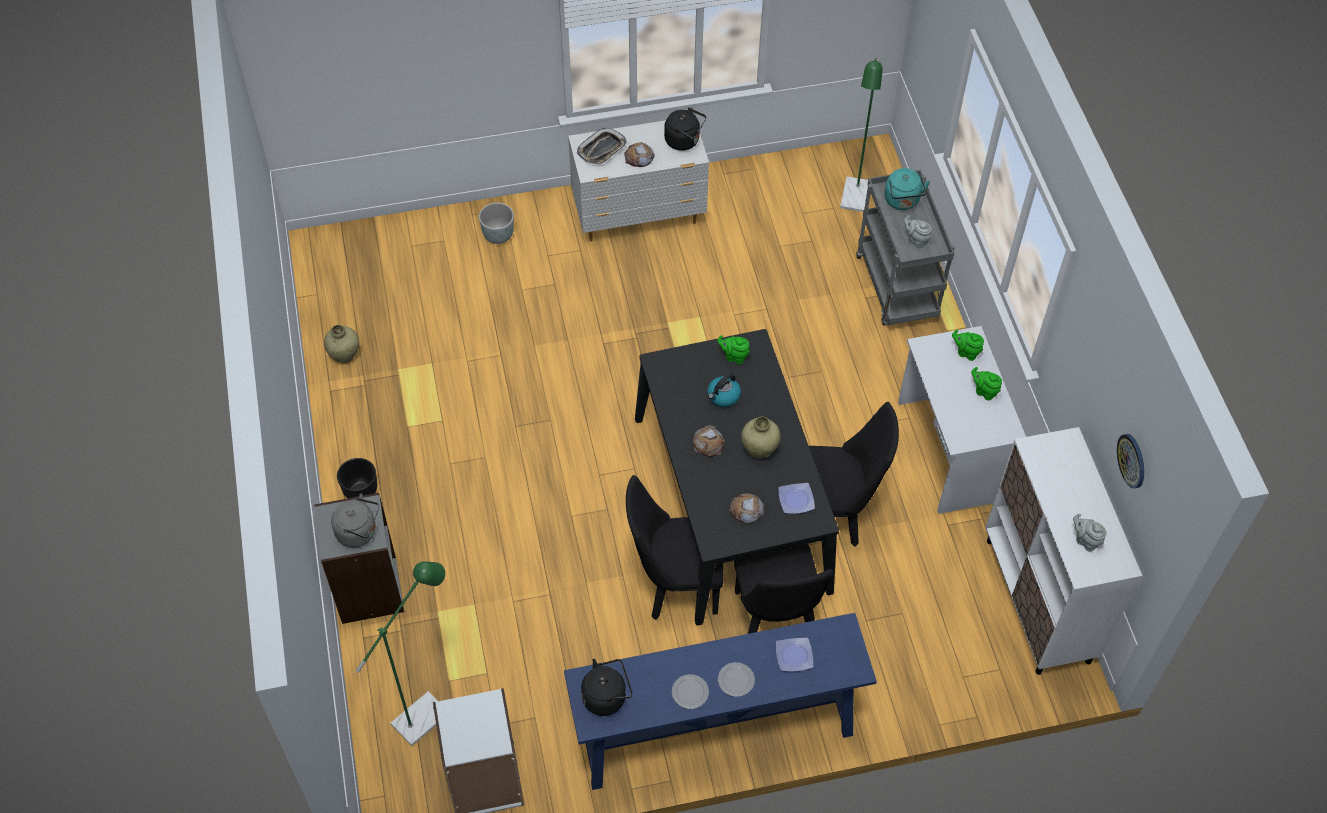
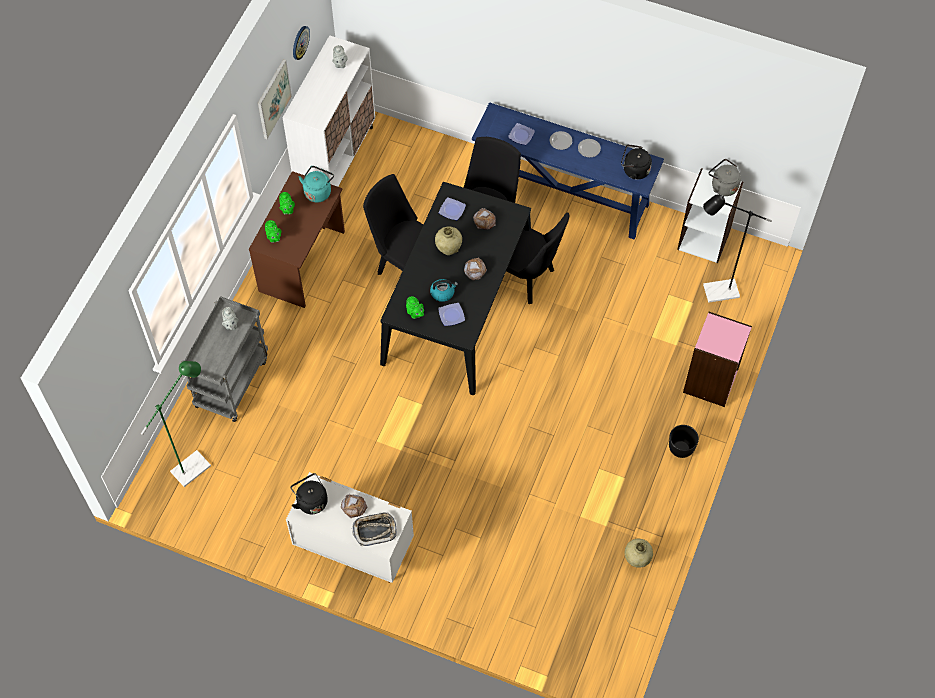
camera: 145 degrees left, 5 degrees up
(359, 532) = (719, 330): grey kettle -> grey kettle (722, 186)
(368, 590) = (711, 381): grey bookcase -> pink bookcase
(428, 712) = (714, 292): green floor lamp -> black floor lamp
(498, 235) = (466, 596): grey planter -> none
(692, 377) = (451, 316): none -> plate
(902, 201) = (212, 357): turquoise kettle -> turquoise kettle (318, 191)
(949, 450) = (303, 261): white desk -> brown desk
(1091, 388) = (273, 99): none -> picture

